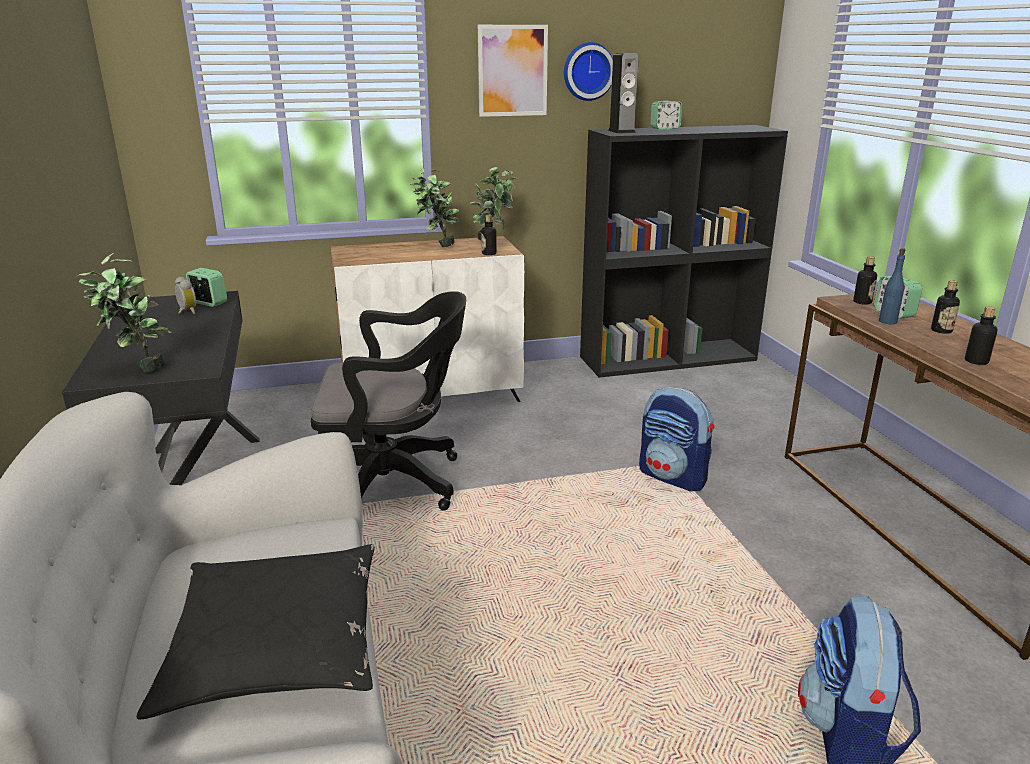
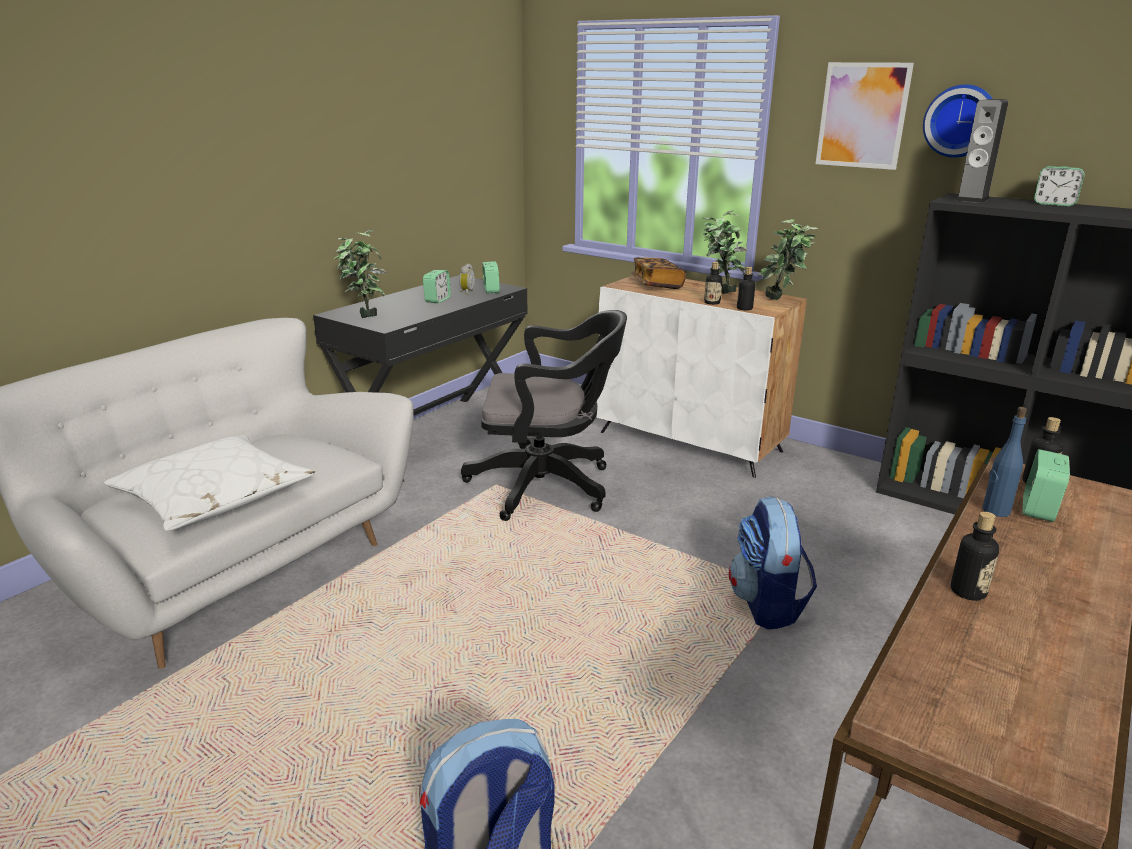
camera: 50 degrees right, 0 degrees up
(177, 328) = (437, 300): none -> alarm clock
(276, 645) = (214, 497): black pillow -> white pillow
(375, 253) = (657, 285): none -> book
(393, 483) = (548, 486): black office chair -> black office chair turned 45 degrees counterclockwise
(941, 330) = (1043, 550): bottle -> bottle (712, 303)

